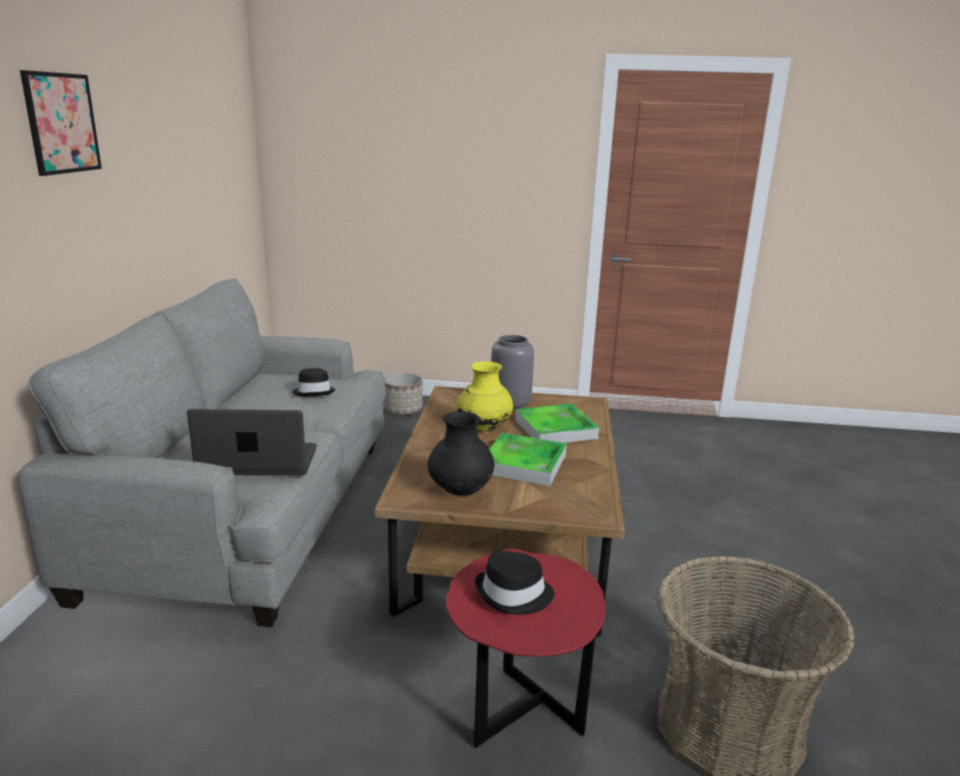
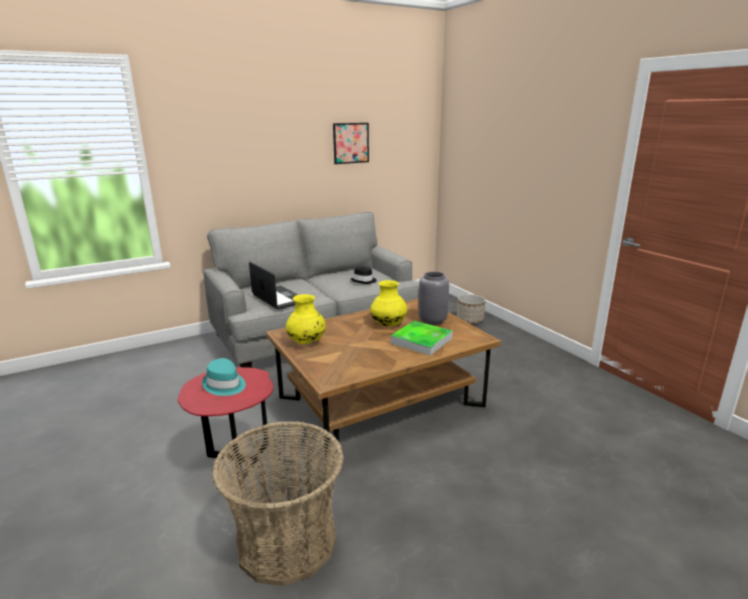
camera: 55 degrees right, 0 degrees up
(61, 123) = (262, 126): picture -> picture (351, 143)
(460, 491) = (307, 342): black vase -> yellow vase
(514, 595) = (224, 385): black hat -> turquoise hat
(524, 464) = (361, 346): tray -> none

